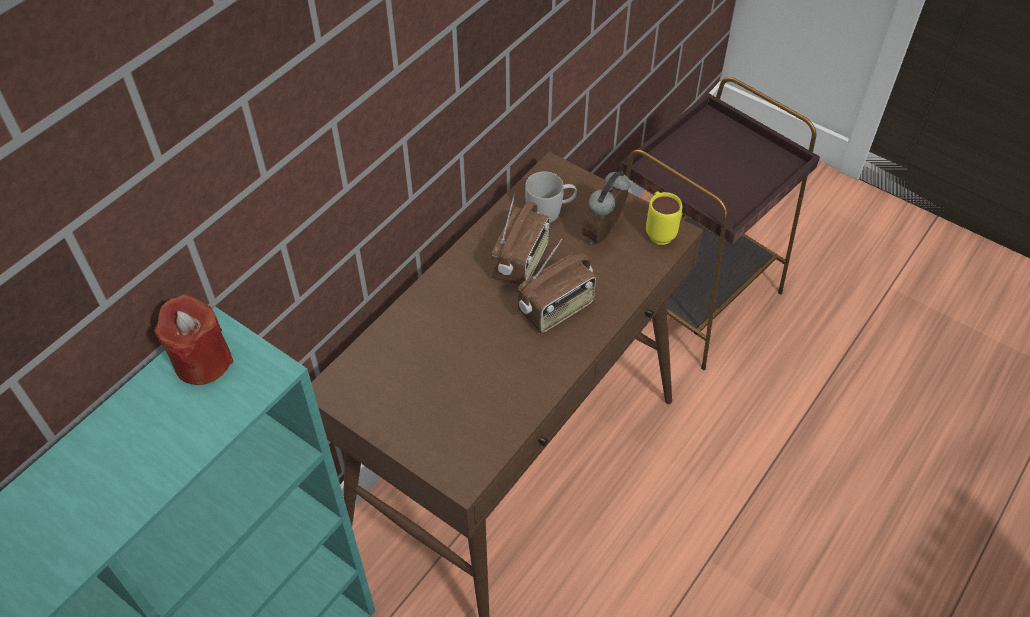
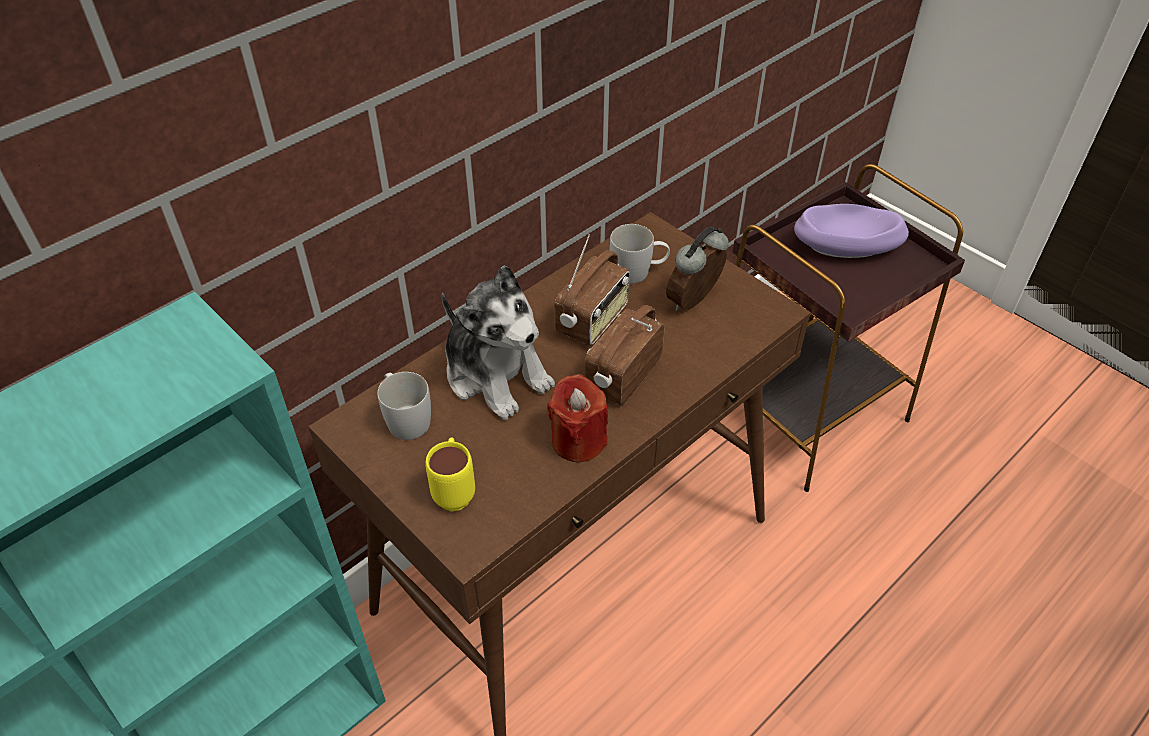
camera: 10 degrees right, 5 degrees down
(202, 361) = (158, 347): red candle -> red candle (578, 441)
(381, 374) = (405, 418): none -> white mug
(450, 324) = (496, 374): none -> plush toy
(557, 309) = (622, 375): radio -> radio turned 150 degrees clockwise
(658, 231) = (758, 307): yellow mug -> yellow mug (455, 491)
(717, 156) = (846, 247): none -> purple bowl

